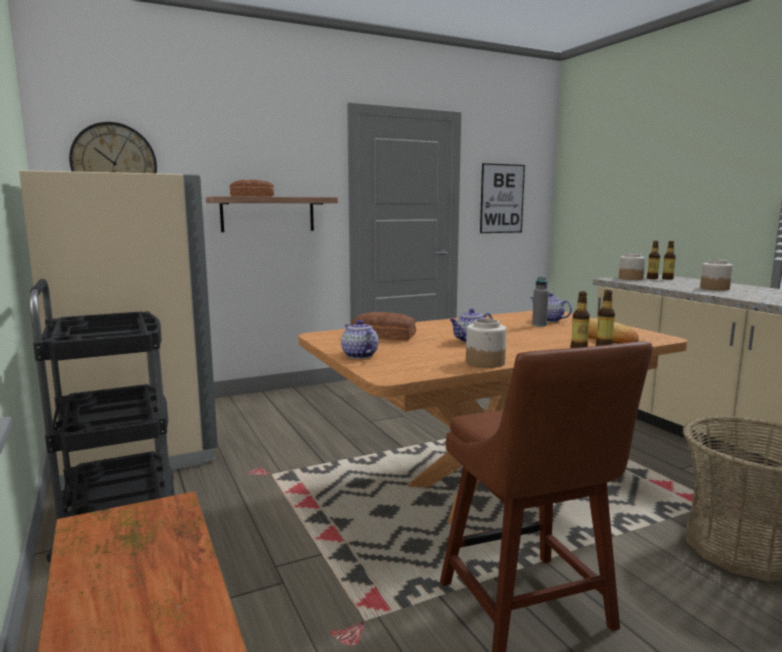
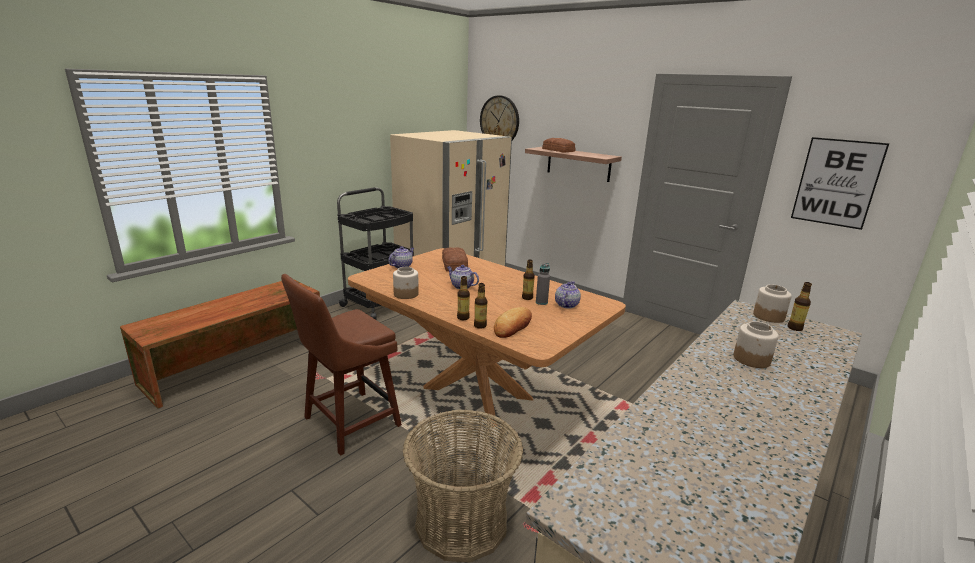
camera: 65 degrees right, 10 degrees up
(667, 279) = (809, 337): bottle -> bottle (527, 298)

